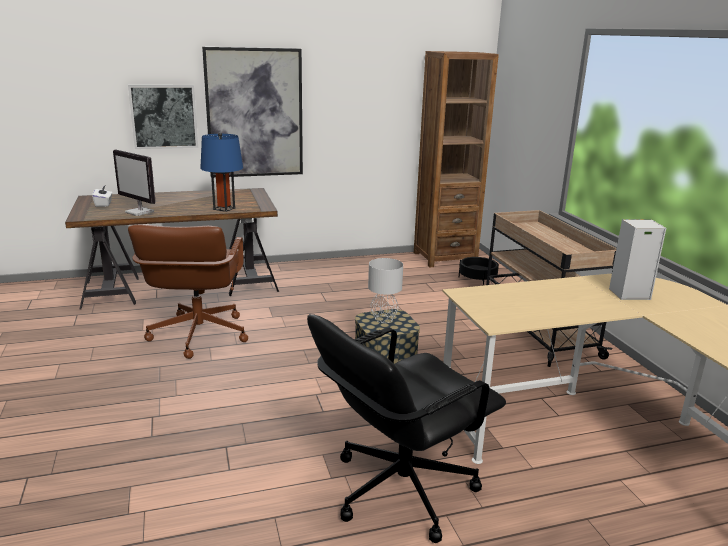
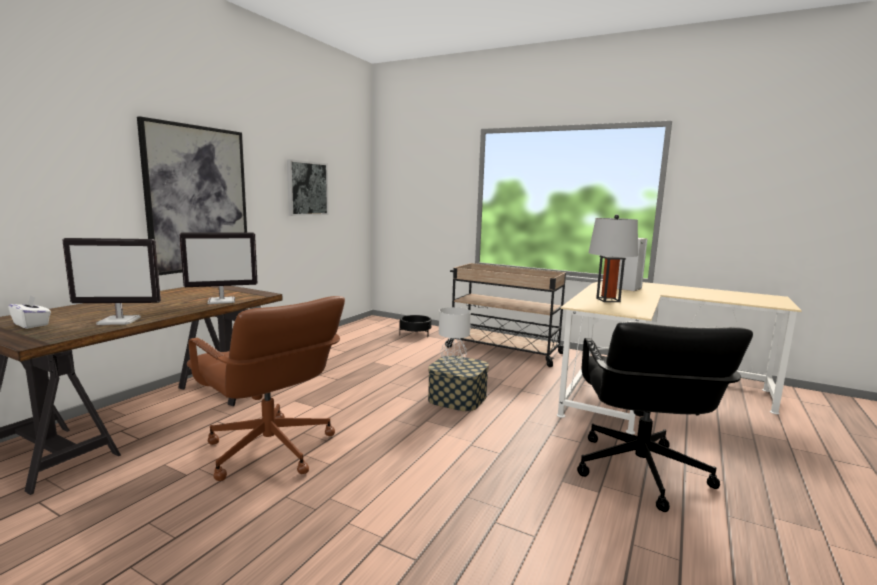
camera: 45 degrees left, 10 degrees down
(164, 116) = (89, 201): picture -> picture (307, 188)
(224, 208) = (222, 301): blue table lamp -> monitor
(444, 258) = (365, 326): brown bookcase -> none
(530, 299) = (608, 300): none -> grey table lamp

